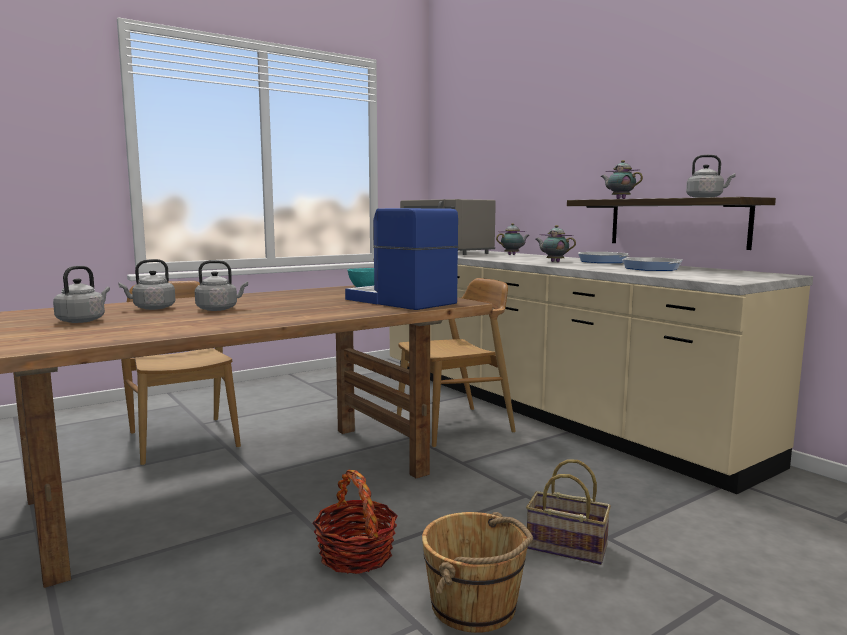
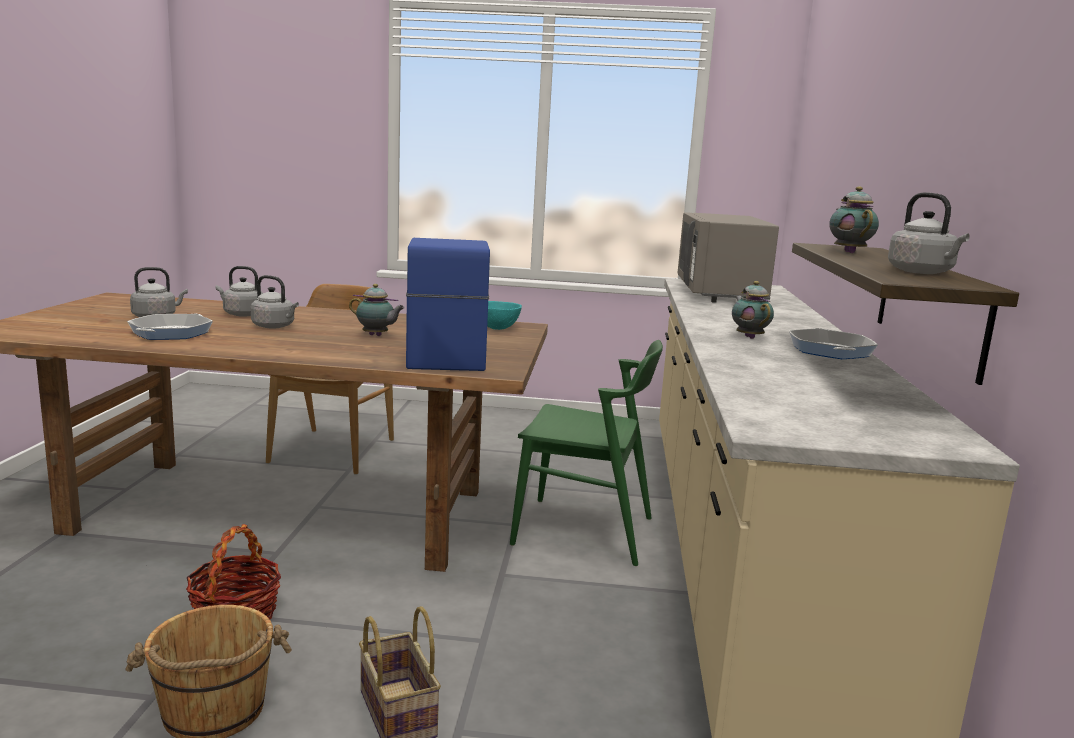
camera: 40 degrees right, 5 degrees up
(455, 426) = (584, 531): brown chair -> green chair
(513, 254) = (780, 313): teapot -> teapot (376, 336)
(651, 268) = (810, 379): frying pan -> frying pan (171, 333)

